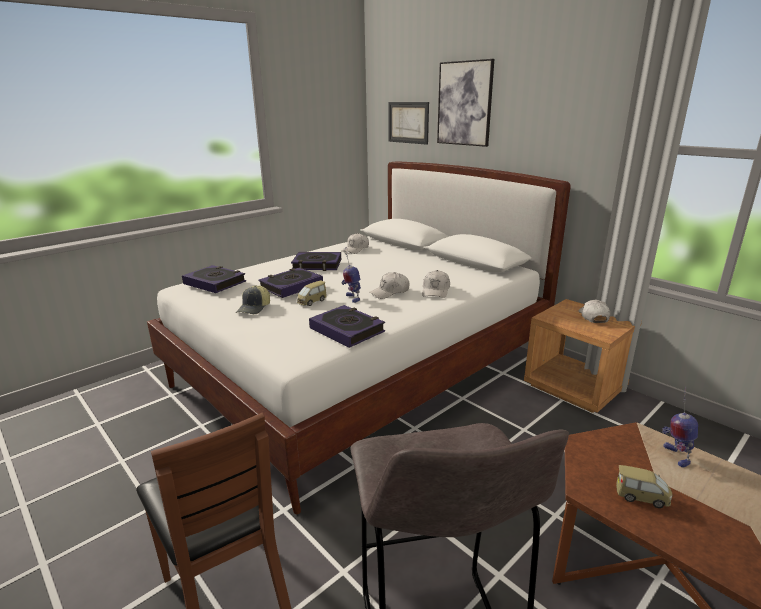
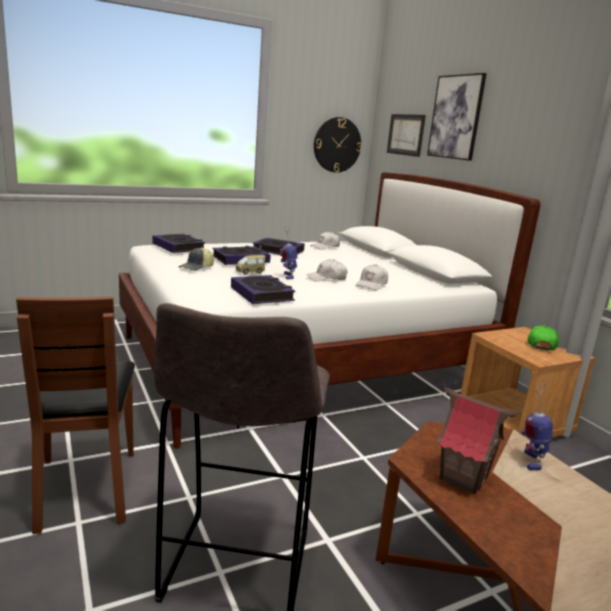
camera: 15 degrees right, 5 degrees down
(337, 139) = (337, 145): none -> wall clock
(593, 317) = (541, 344): white cap -> green cap
(641, 496) = (463, 477): toy car -> toy house

